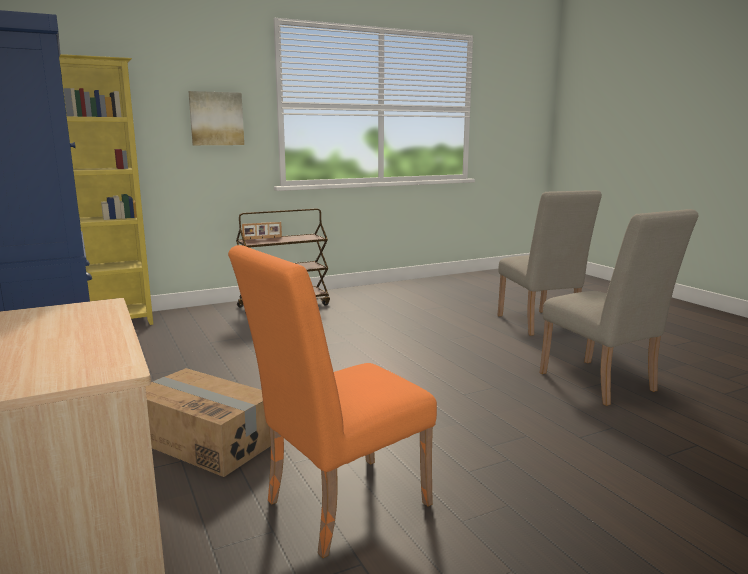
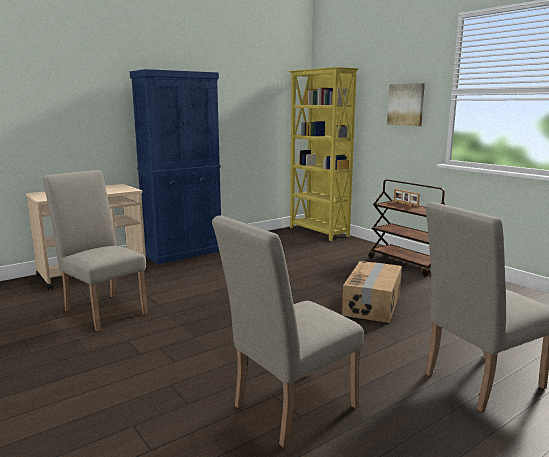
camera: 80 degrees right, 0 degrees up
(206, 440) = (173, 276): cardboard box -> cardboard box (373, 304)
(337, 506) = (103, 309): orange chair -> beige chair

